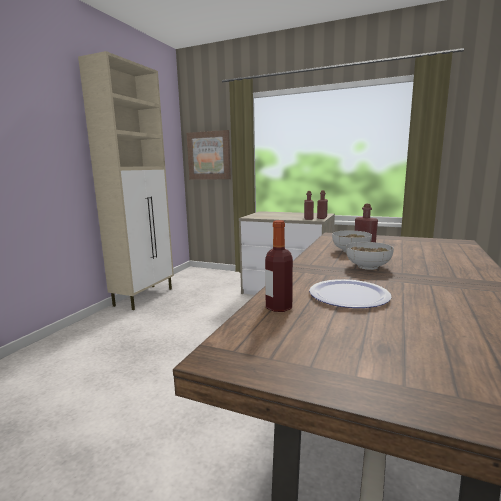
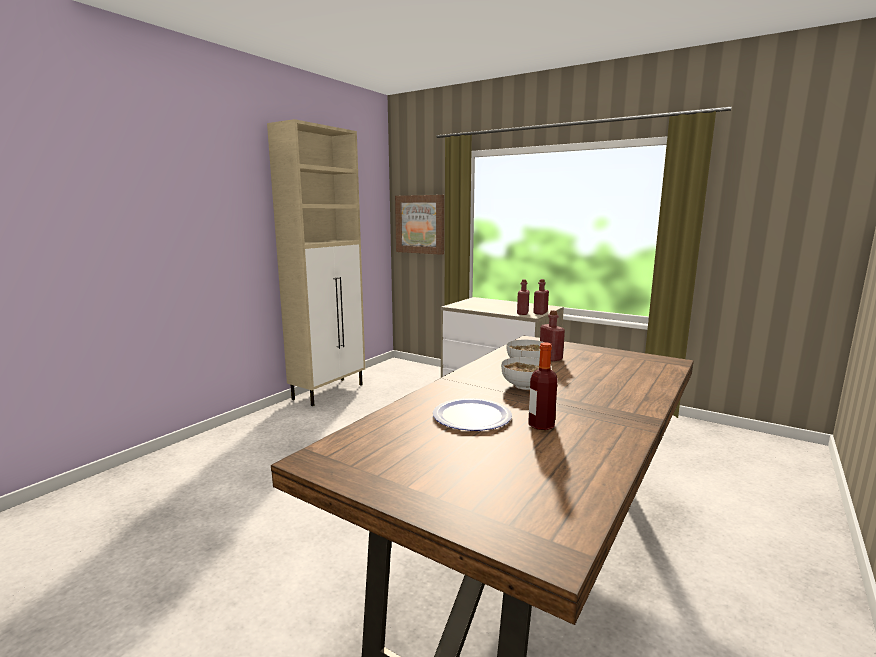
camera: 10 degrees right, 0 degrees up
(279, 307) = (394, 422): bottle -> bottle (541, 425)

